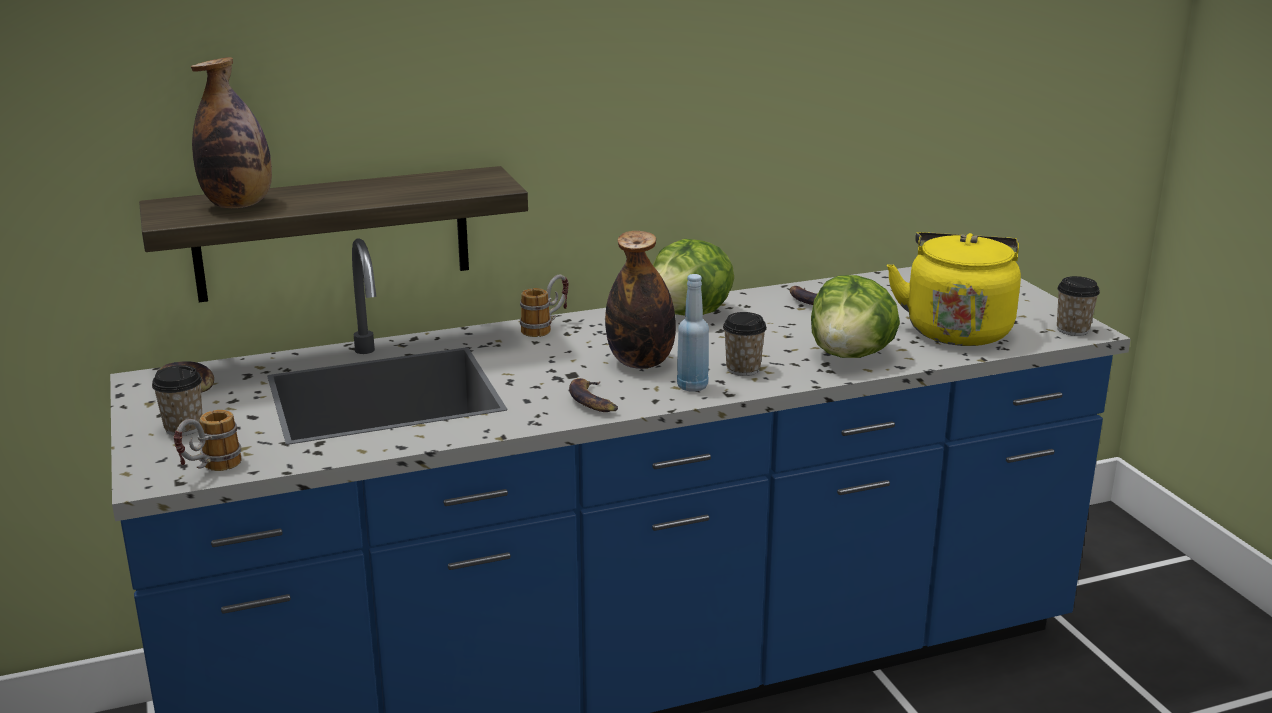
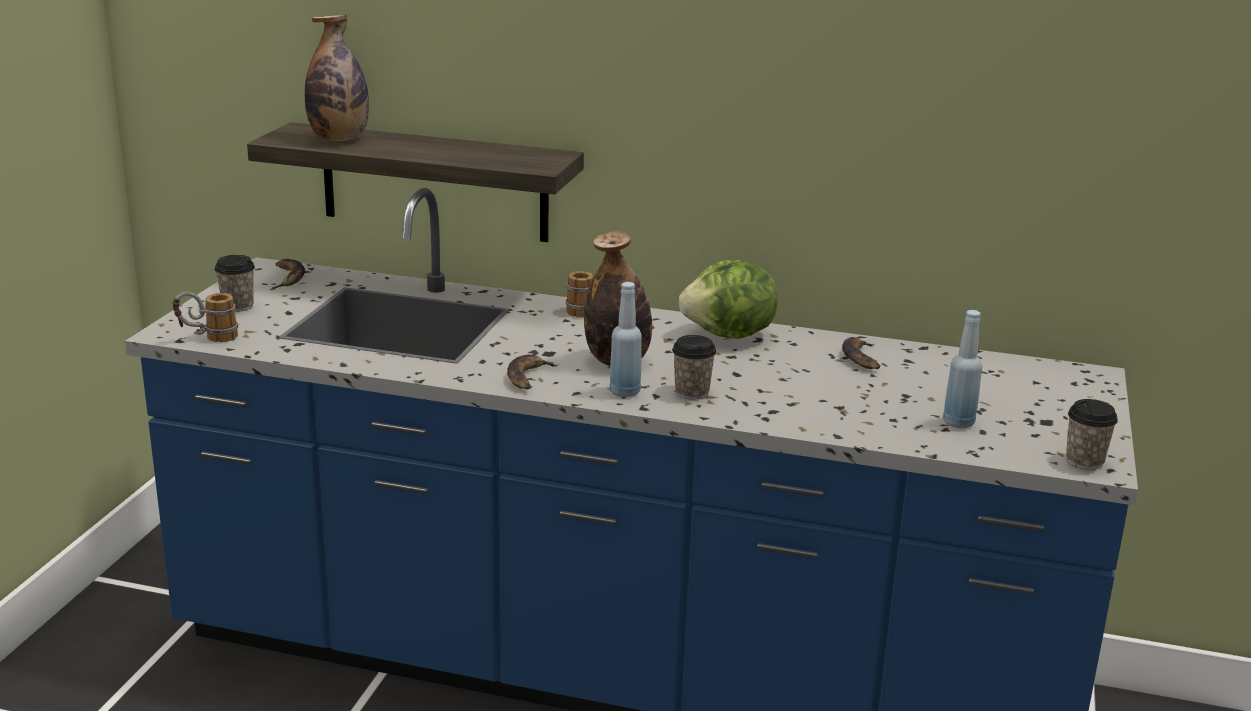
camera: 35 degrees right, 0 degrees up
(851, 355) = (809, 412): lettuce -> none
(957, 329) = (958, 423): yellow kettle -> blue bottle

